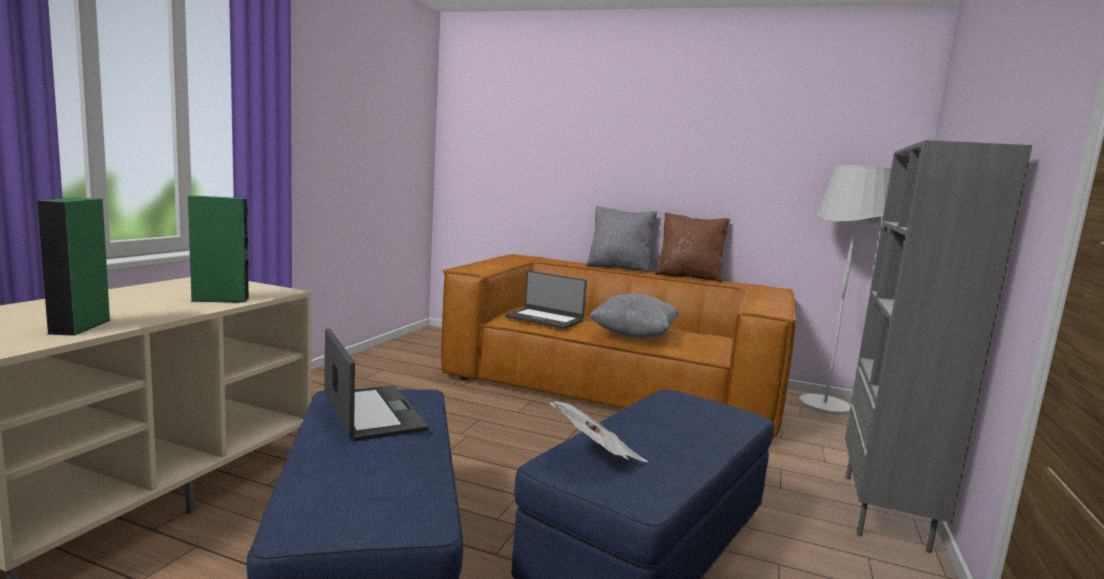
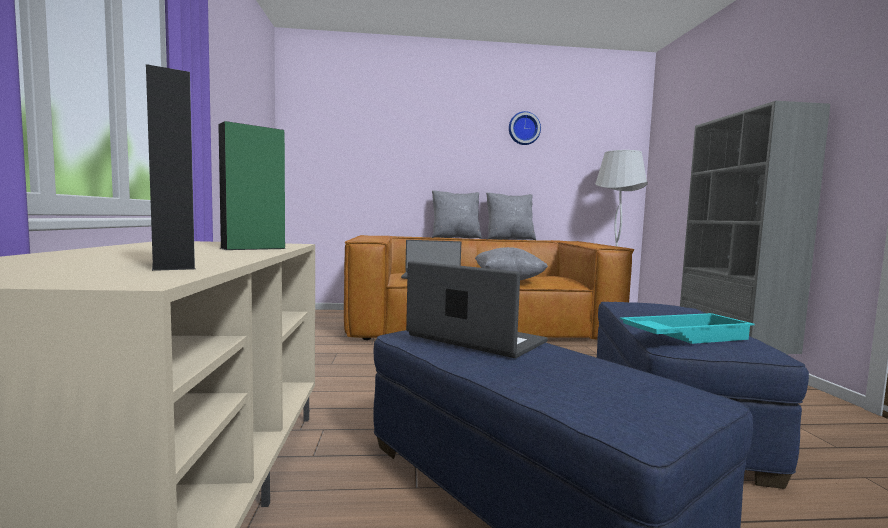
camera: 25 degrees left, 5 degrees down
(596, 457) = (684, 336): newspaper -> turquoise tray
(688, 277) = (509, 239): brown pillow -> grey pillow
(726, 127) = (523, 128): none -> wall clock

